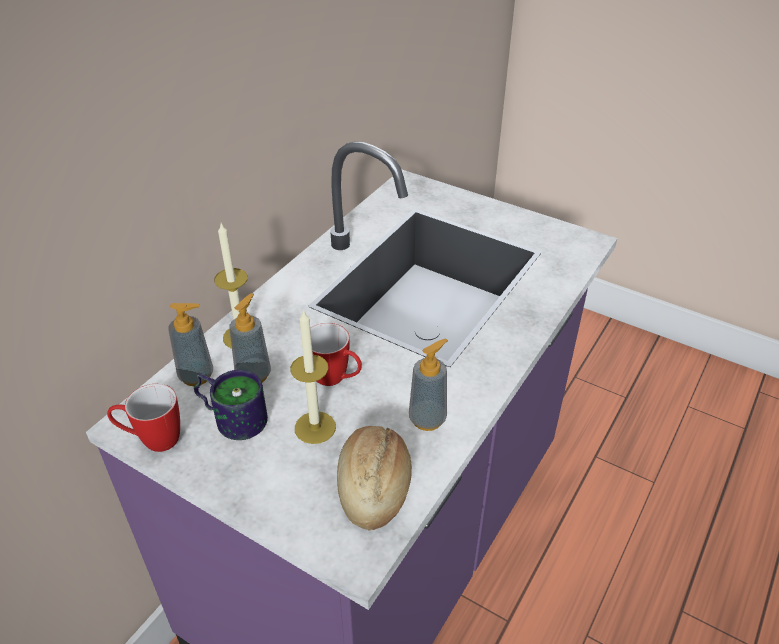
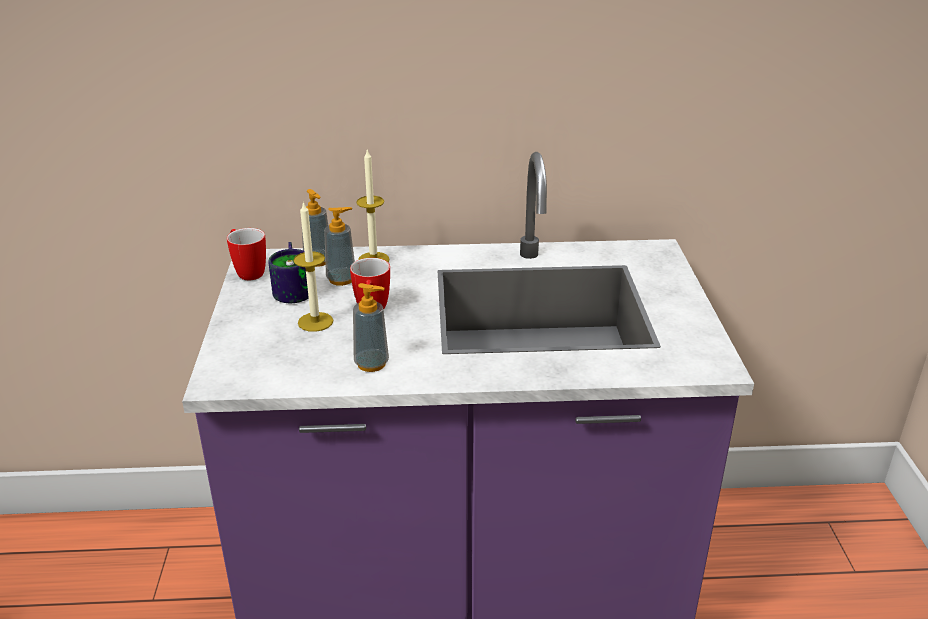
camera: 55 degrees right, 10 degrees down
(374, 487) = (282, 366): bread -> none

